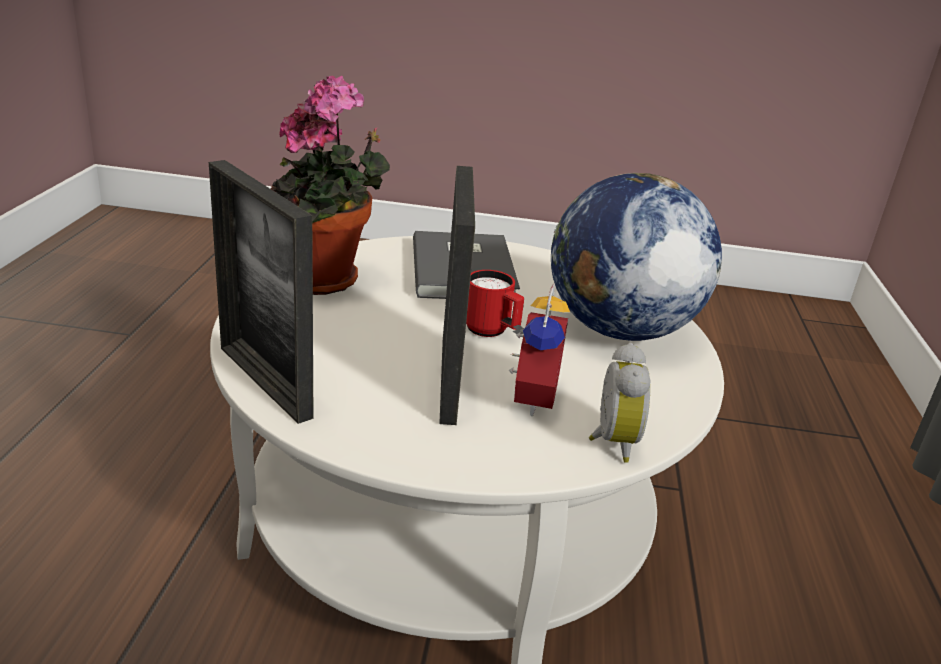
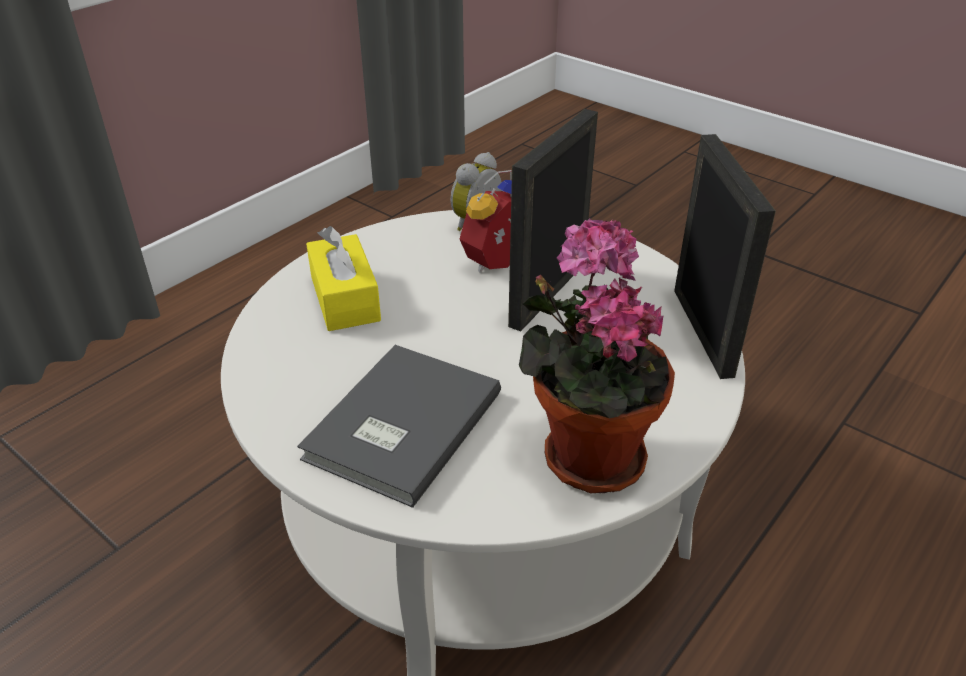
camera: 145 degrees left, 10 degrees up
(492, 331) = (464, 328): red mug -> none
(618, 330) = (345, 298): globe -> yellow tissue box

